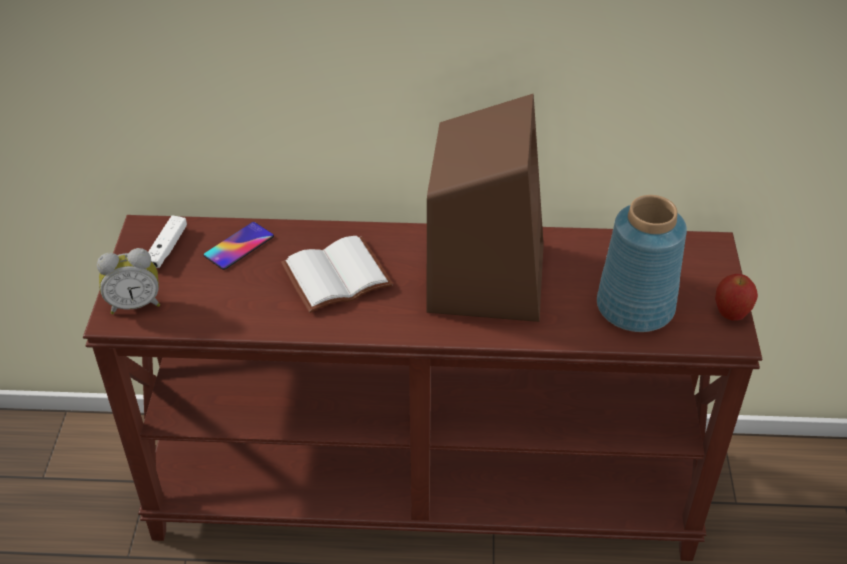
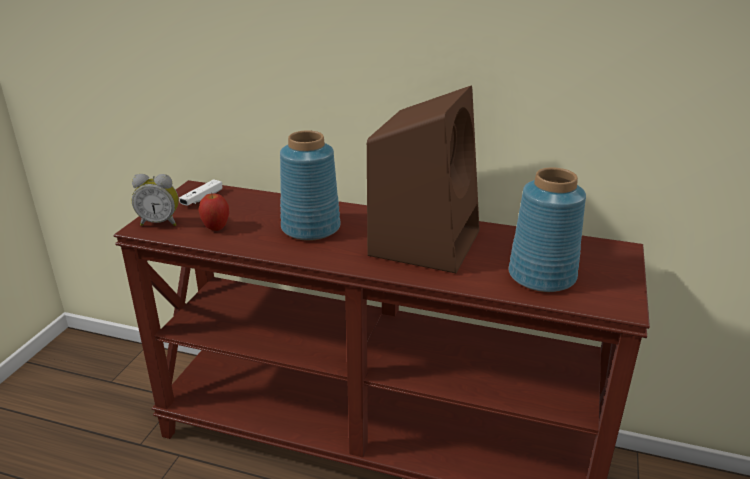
camera: 15 degrees right, 15 degrees down
(239, 246) = (251, 203): phone -> none
(336, 278) = (310, 228): white book -> blue vase
(730, 315) = (627, 293): apple -> apple (216, 228)

